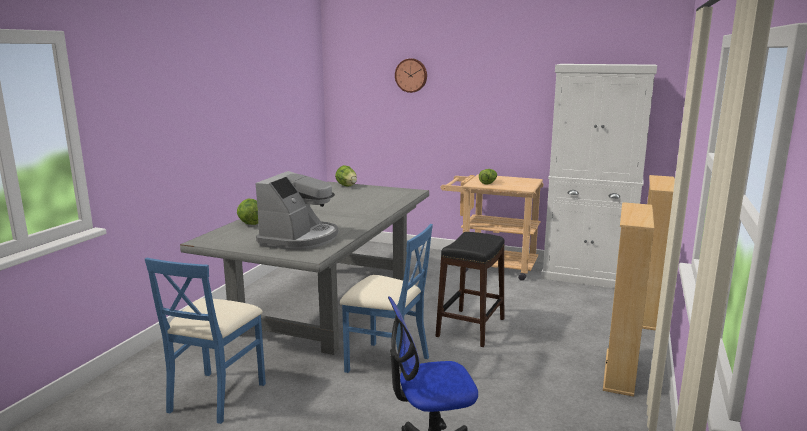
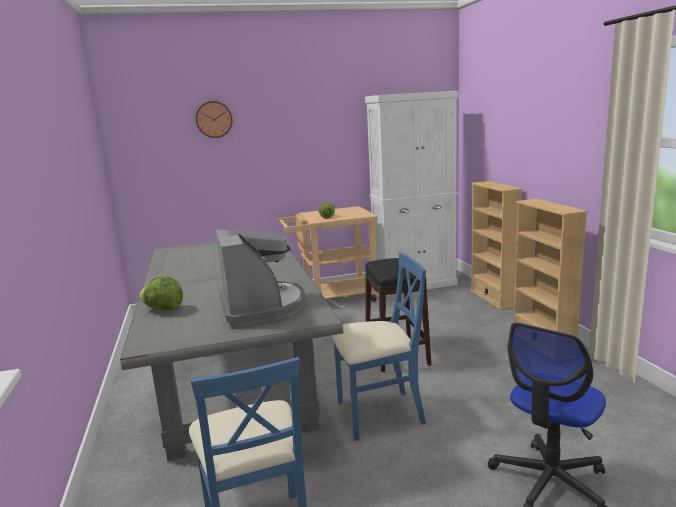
camera: 35 degrees left, 0 degrees up
(346, 186) = (187, 248): lettuce -> none

